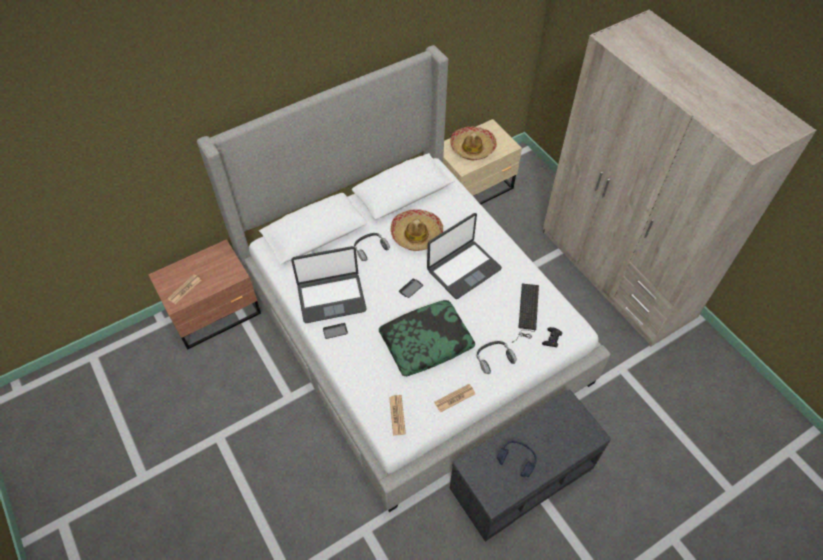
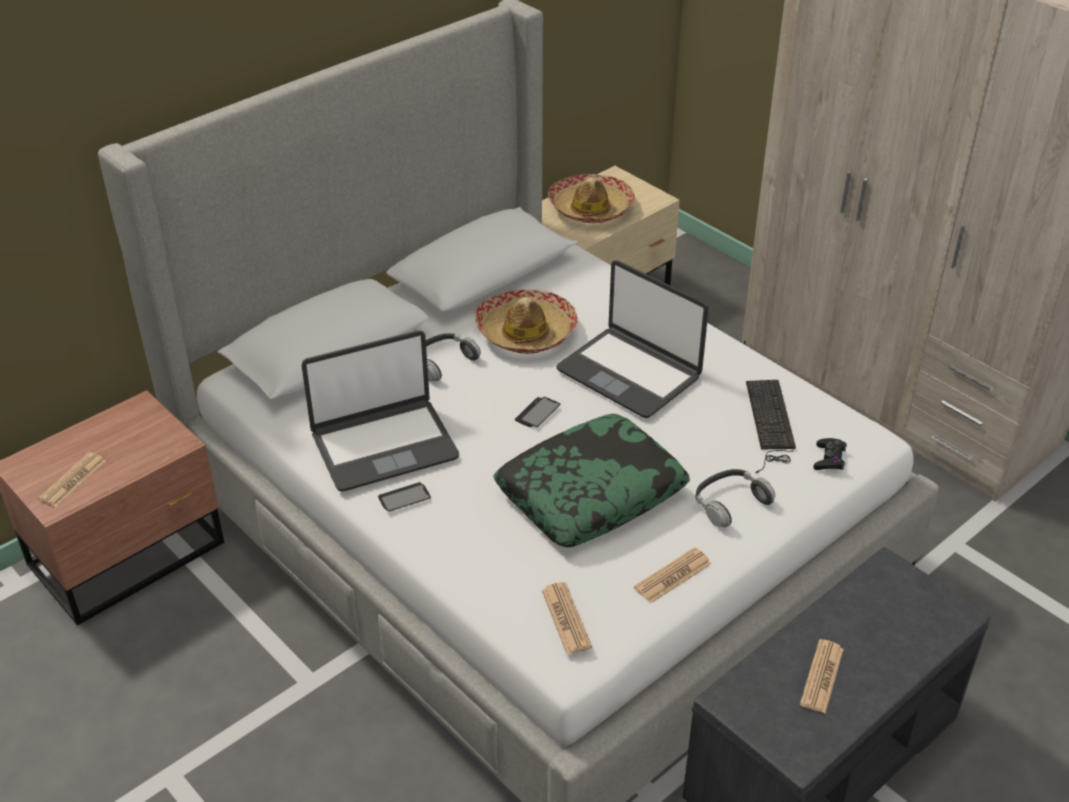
camera: 10 degrees left, 15 degrees down
(463, 269) = (629, 373): laptop -> laptop turned 90 degrees clockwise
(517, 460) = (821, 676): blue headphones -> newspaper

